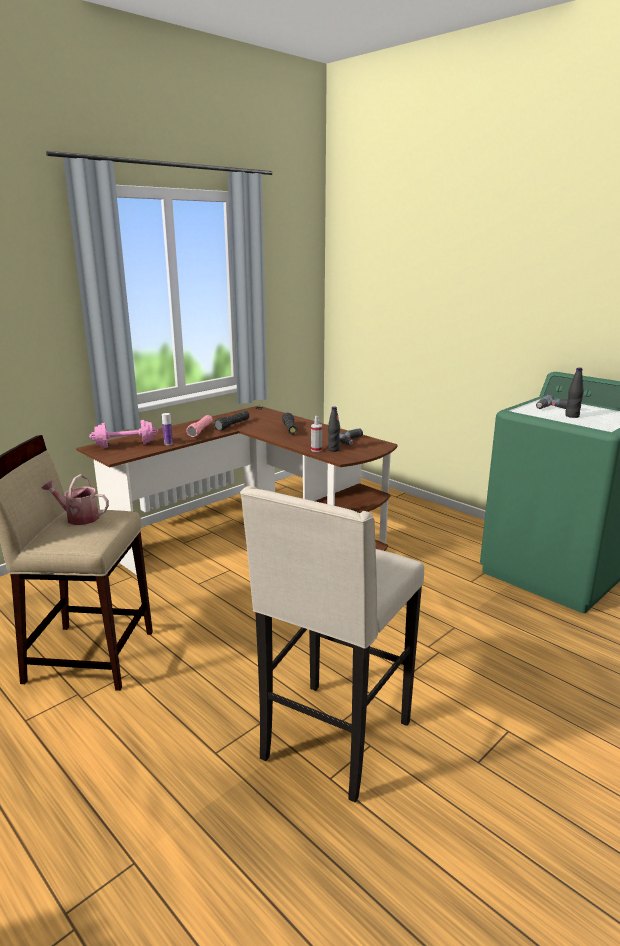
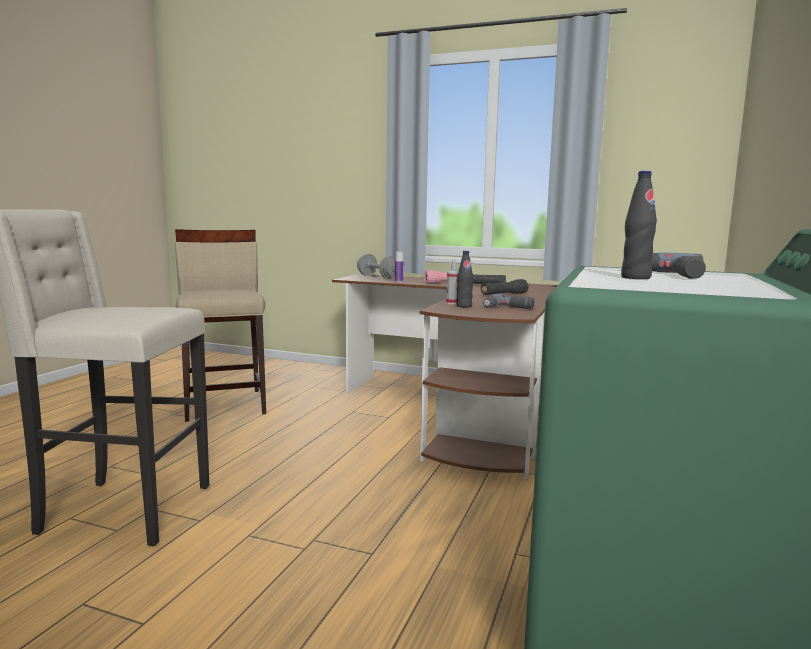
camera: 65 degrees right, 10 degrees down
(78, 517) = (234, 289): watering can -> none
(125, 445) = (378, 277): pink dumbbell -> grey dumbbell

